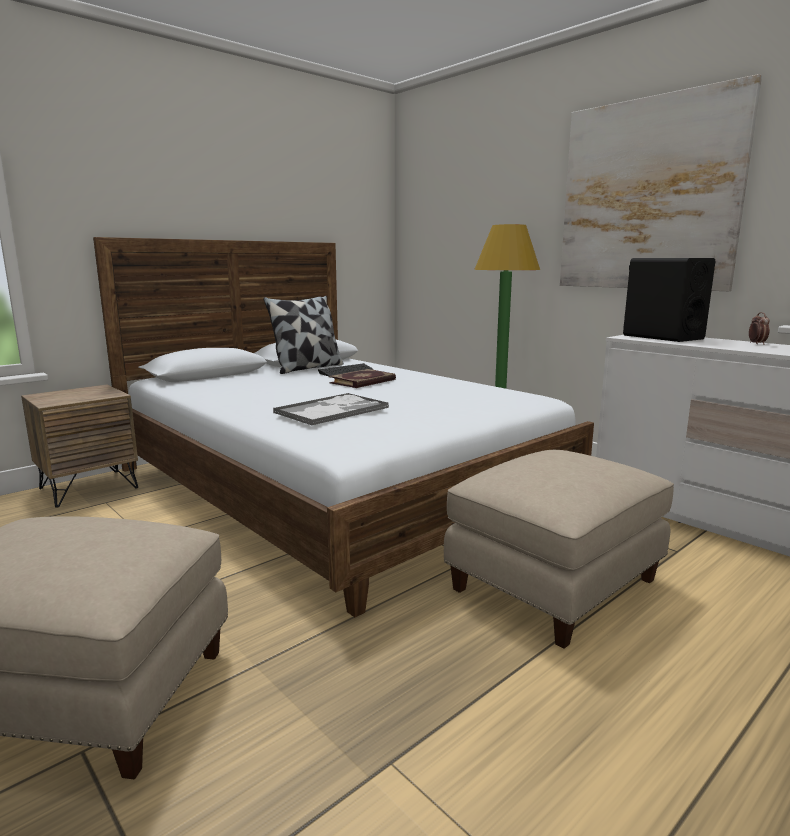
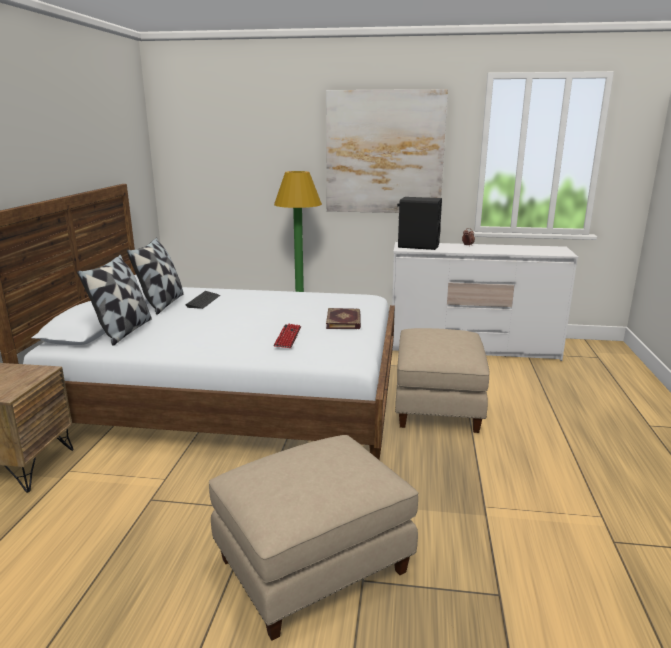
camera: 40 degrees left, 5 degrees up
(223, 379) = (124, 331): none -> pillow
(332, 410) = (288, 337): tray -> keyboard
(363, 381) = (241, 308): book -> book (344, 321)

